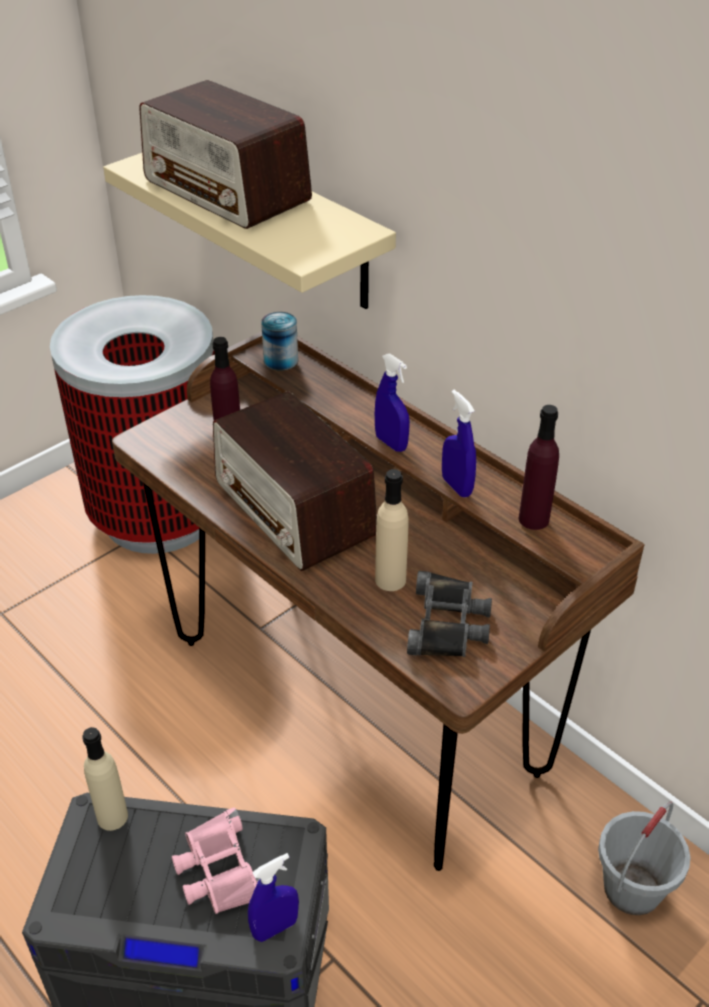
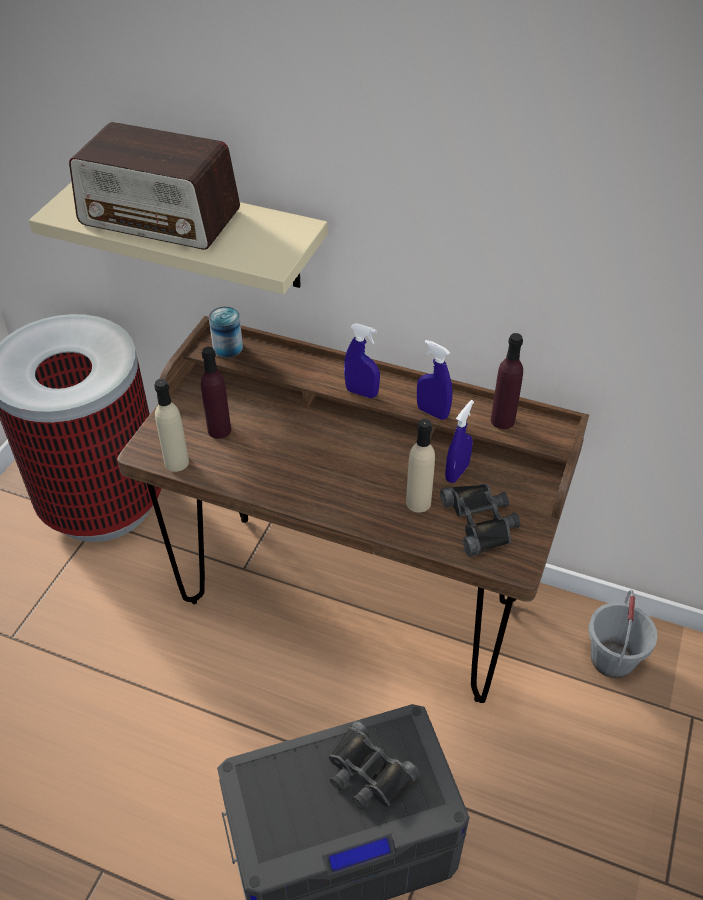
camera: 25 degrees left, 5 degrees up
(112, 817) = (260, 768): beige bottle -> beige bottle (176, 462)
(219, 870) = (367, 773): pink binoculars -> black binoculars
(275, 928) = (434, 797): blue spray bottle -> blue spray bottle (457, 472)
(294, 509) = (309, 470): radio -> none

